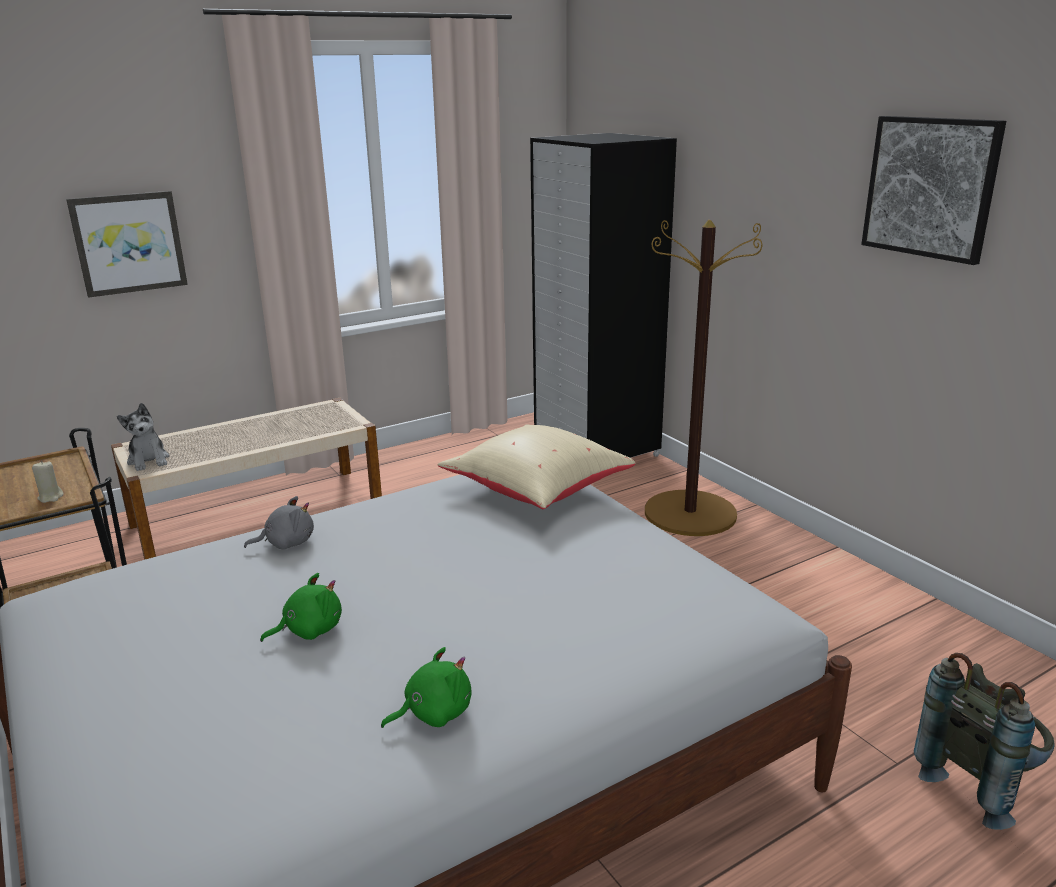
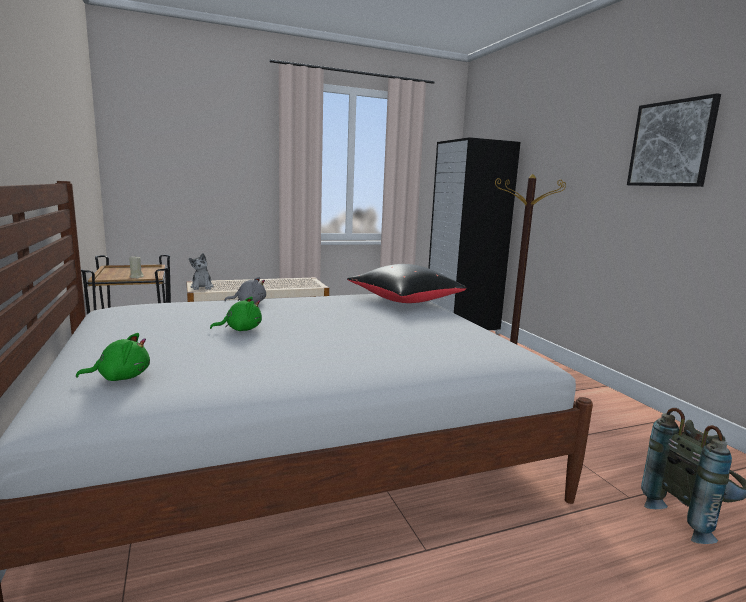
camera: 10 degrees right, 10 degrees down
(129, 243) = (214, 176): picture -> none
(433, 713) = (294, 365): green plush toy -> green plush toy (121, 377)
(535, 491) = (403, 301): beige pillow -> black pillow

